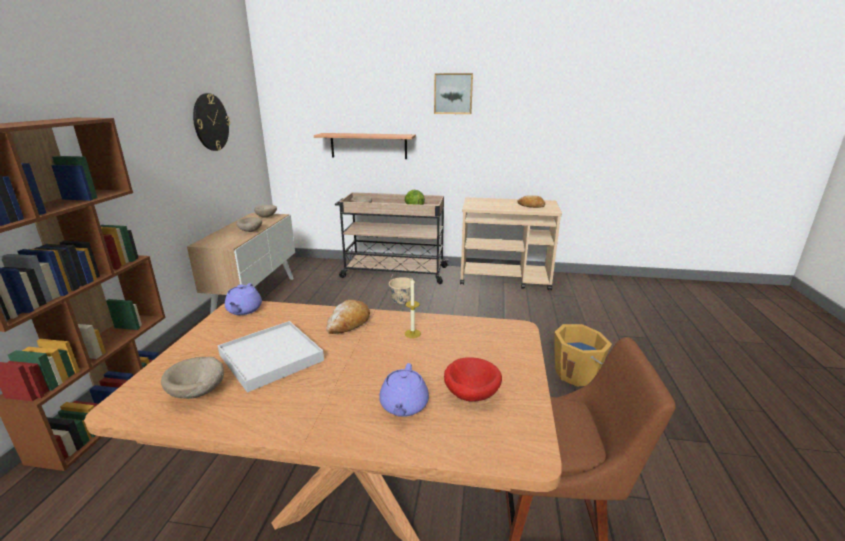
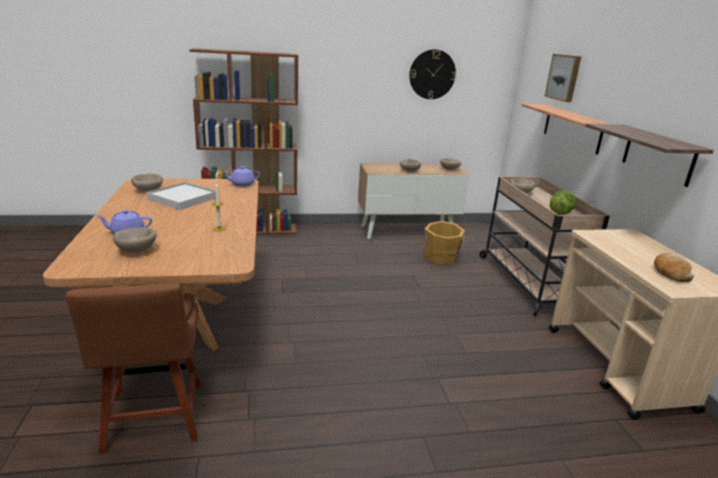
camera: 70 degrees right, 0 degrees up
(348, 323) = (230, 210): bread -> none
(401, 299) = (470, 297): beige bucket -> none
(453, 93) = (666, 74): picture -> picture (564, 77)
(464, 146) = (658, 154): none -> shelf
(470, 393) = (137, 250): red bowl -> beige bowl
(577, 374) = (400, 445): orange bucket -> orange bucket (441, 258)

